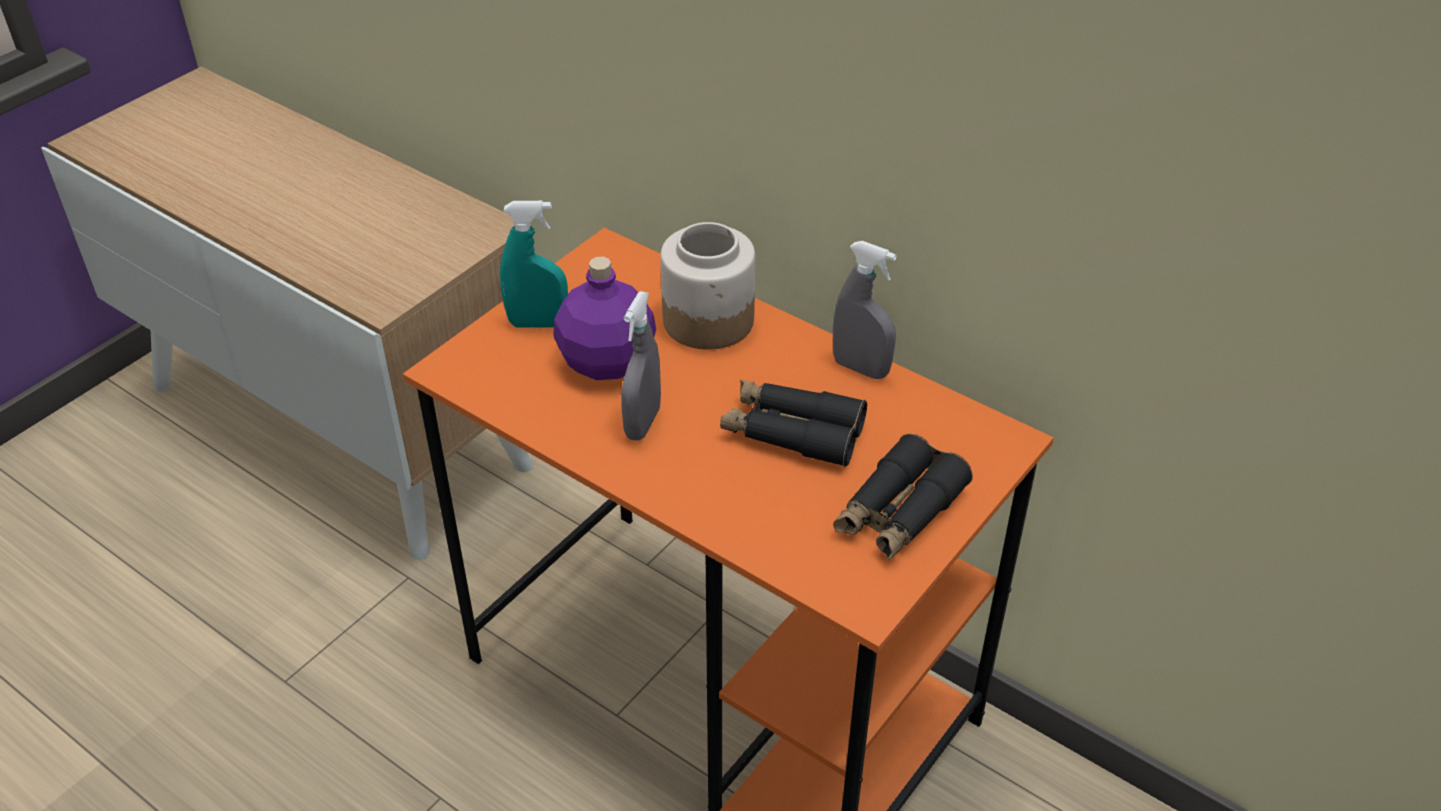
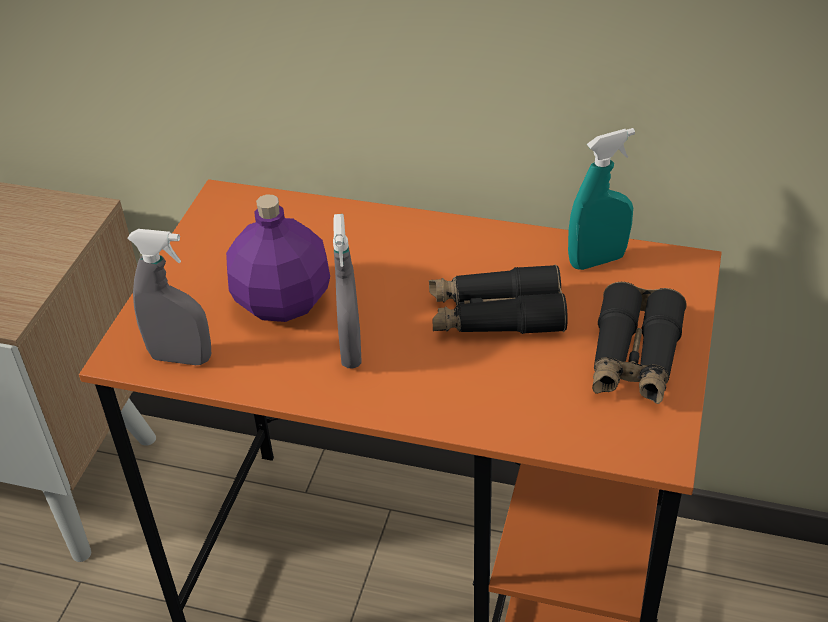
camera: 20 degrees left, 0 degrees up
(538, 323) = (193, 285): turquoise spray bottle -> turquoise spray bottle (597, 260)
(709, 320) = (358, 236): jar -> none
(860, 368) = (521, 240): grey spray bottle -> grey spray bottle (181, 358)

